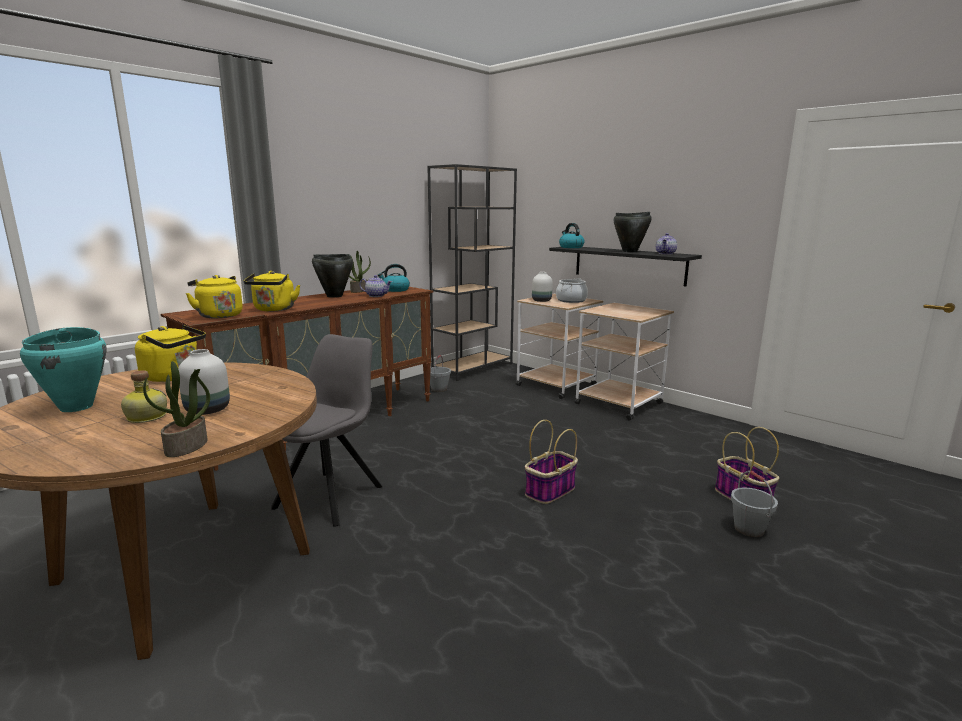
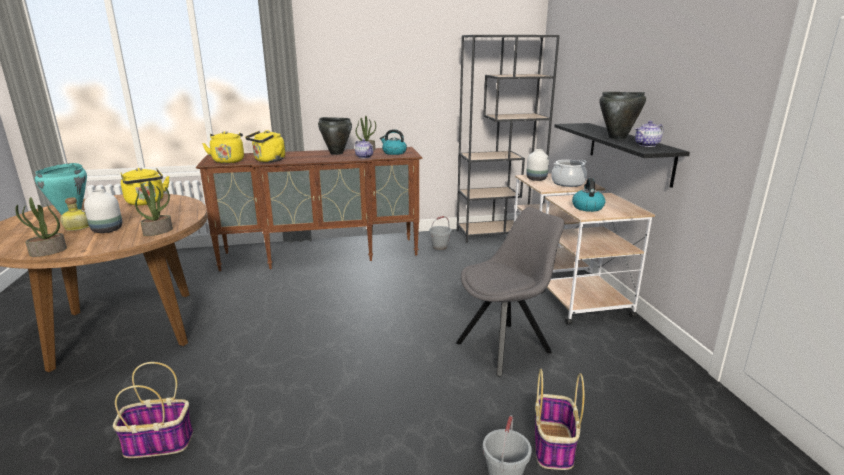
camera: 35 degrees right, 5 degrees up
(288, 396) = (158, 231): none -> potted plant
(330, 497) = (247, 311): grey chair -> grey chair (504, 347)
(550, 491) = (387, 364): basket -> basket (157, 443)
(570, 247) = (578, 125): kettle -> kettle (587, 207)

